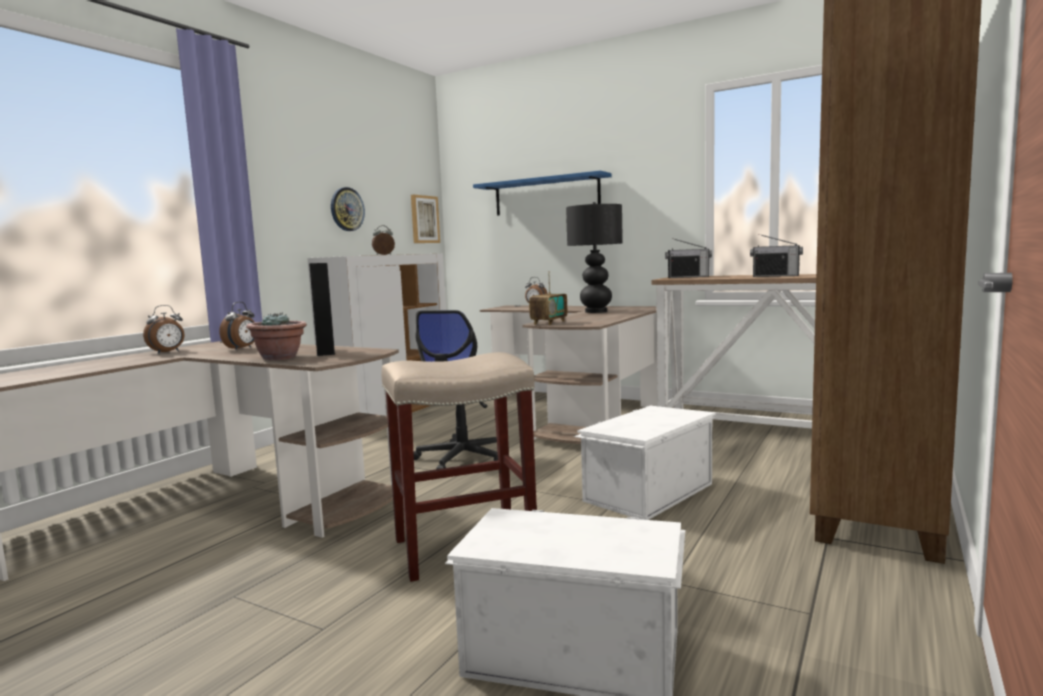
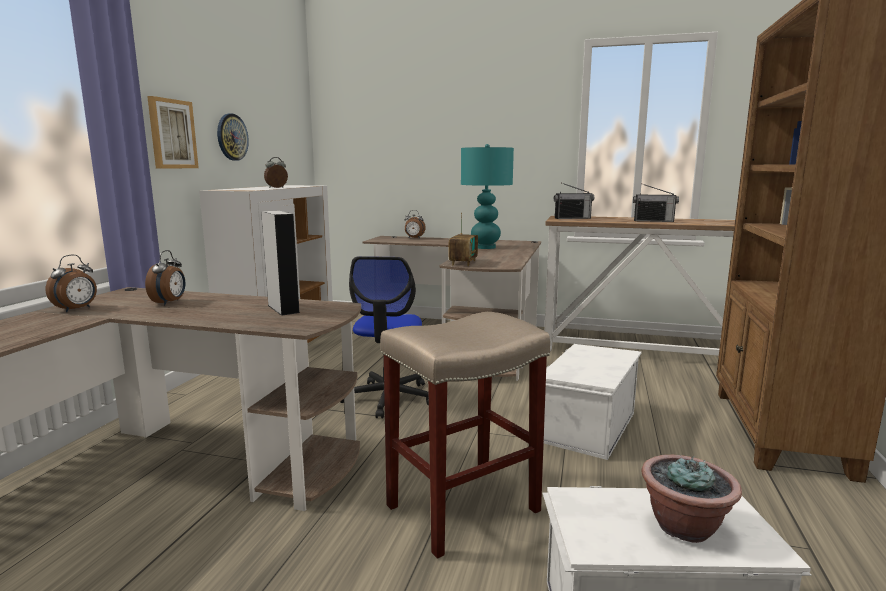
camera: 15 degrees left, 5 degrees up
(280, 358) = (240, 319): potted plant -> potted plant (684, 526)
(424, 219) = (298, 148): picture -> picture (172, 134)
(546, 195) = (424, 132): blue shelf -> none
(596, 311) = (485, 247): black table lamp -> turquoise table lamp

